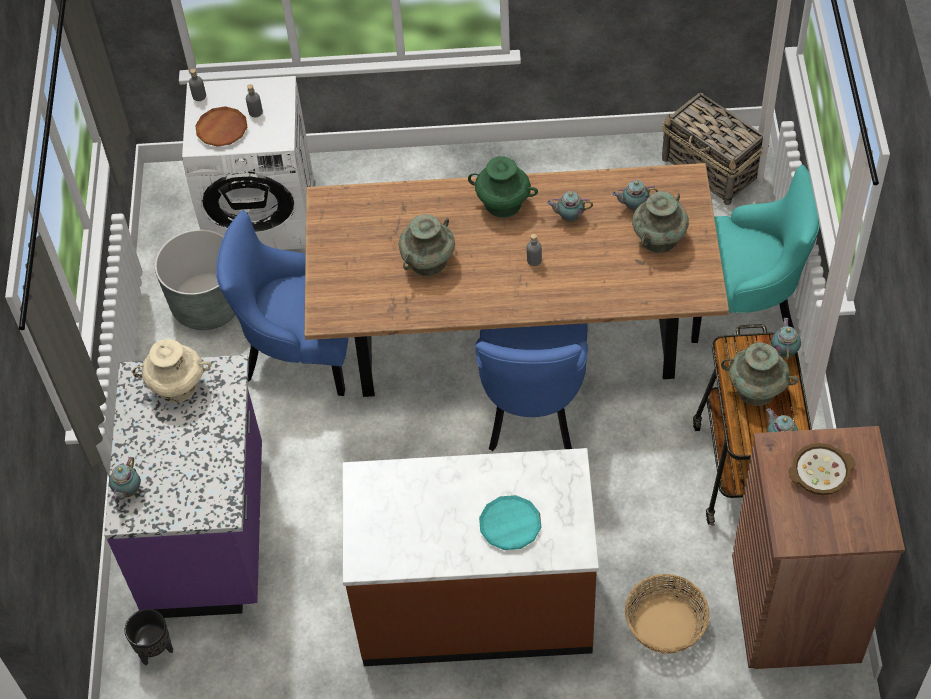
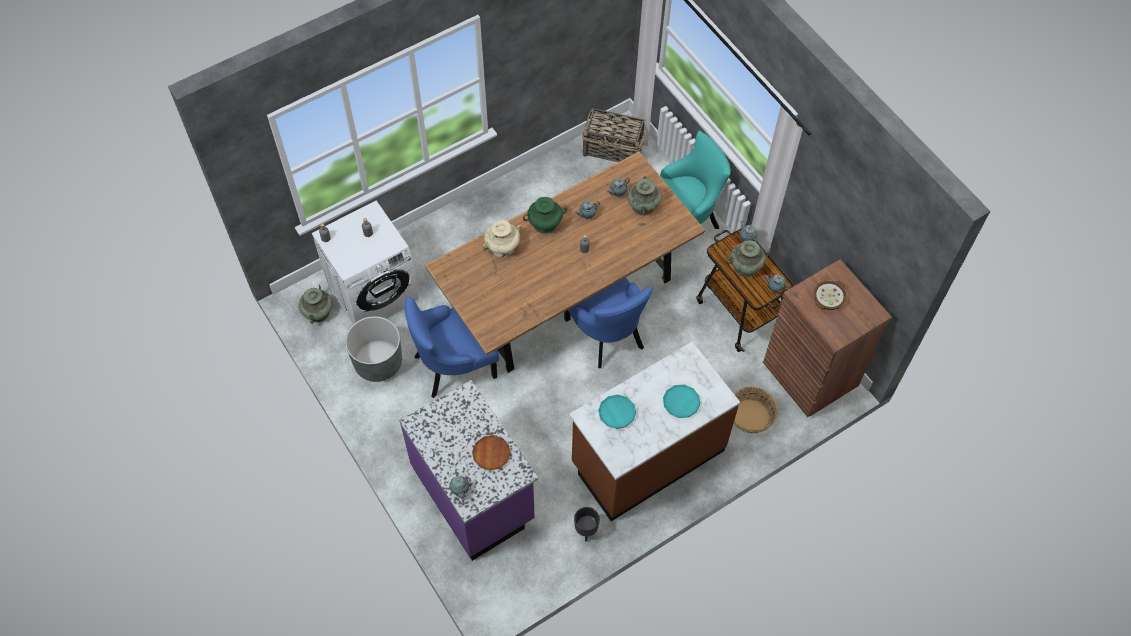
camera: 35 degrees left, 5 degrees up
(155, 651) = (490, 575): black planter -> black planter (586, 531)
(177, 386) = (444, 417): beige vase -> beige vase (503, 247)
(222, 129) = (355, 253): brown plate -> brown plate (491, 454)
(408, 494) = (617, 413): none -> turquoise plate
(428, 261) = (526, 277): turquoise vase -> turquoise vase (318, 313)

